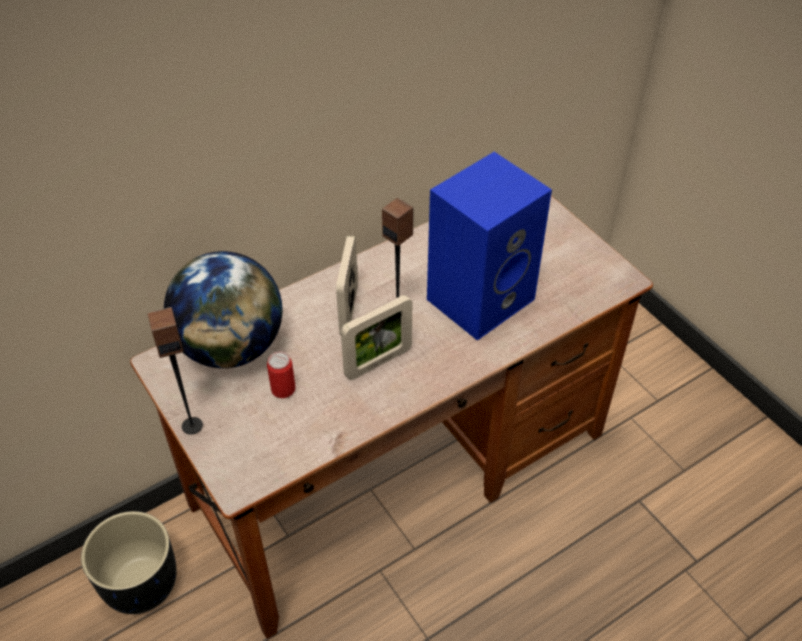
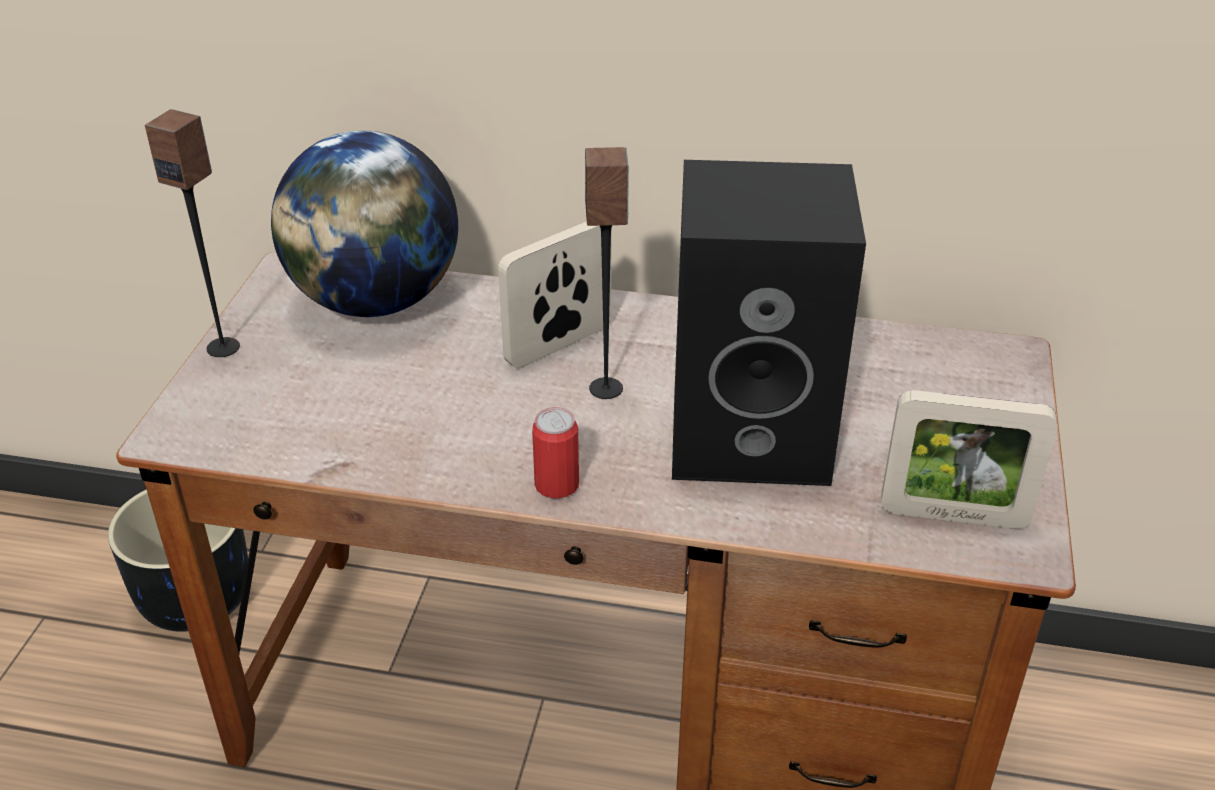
camera: 45 degrees right, 10 degrees down
(283, 389) = (362, 375): can -> can (556, 485)
(378, 362) = (507, 420): picture frame -> picture frame (953, 515)
(480, 297) = (754, 434): blue speaker -> black speaker

